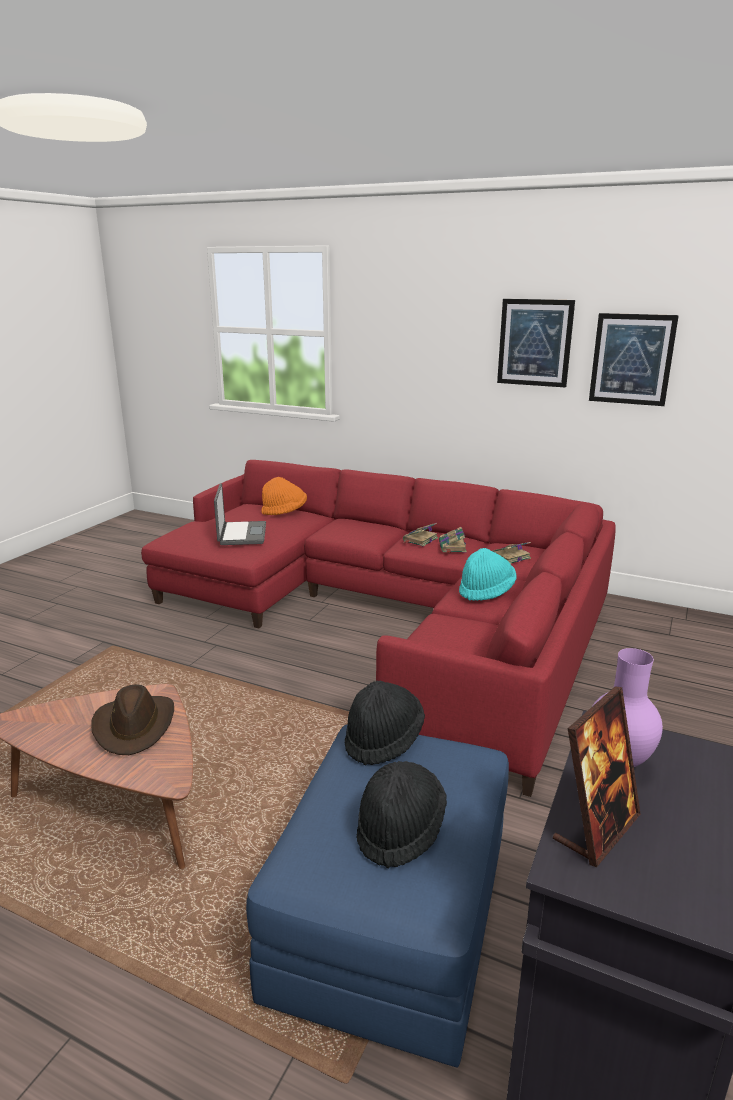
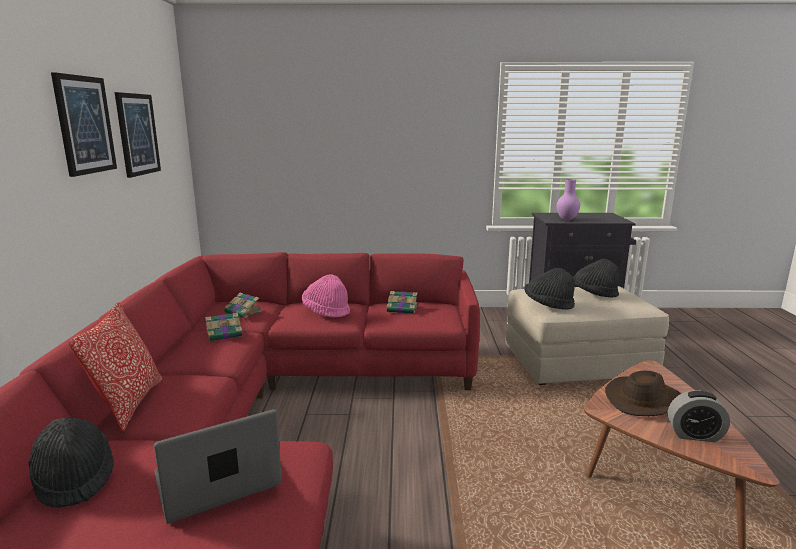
camera: 115 degrees left, 5 degrees down
(64, 719) = (694, 435): none -> alarm clock
(284, 512) = (74, 479): orange hat -> black hat
(358, 522) = (128, 403): none -> pillow
(391, 921) = (578, 362): blue ottoman -> beige ottoman
(420, 540) = (206, 351): book -> book (403, 309)
(486, 591) = (326, 311): turquoise hat -> pink hat
(596, 828) = (602, 220): picture frame -> none

